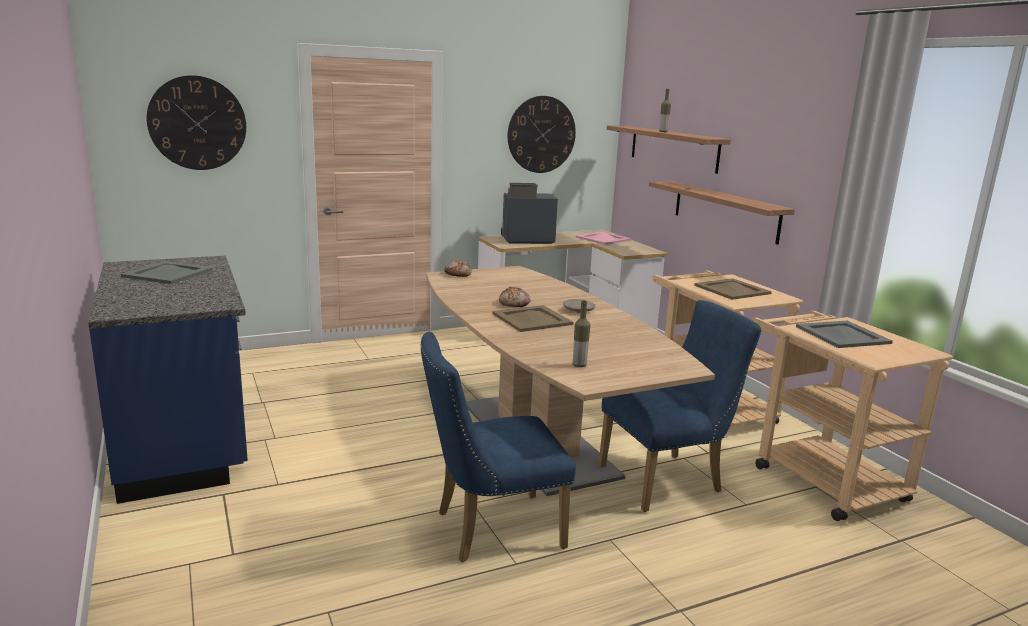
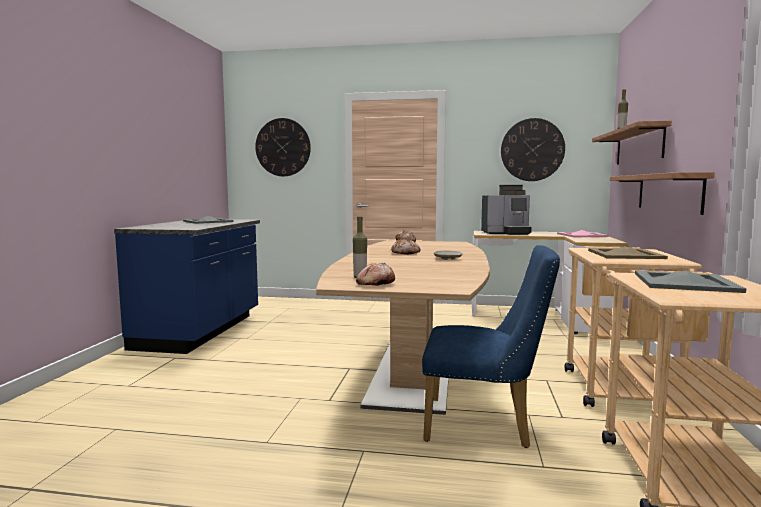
camera: 35 degrees right, 10 degrees down
(489, 530) = (284, 416): blue chair -> none
(525, 240) = (506, 233): coffee machine -> coffee machine turned 150 degrees clockwise
(531, 319) = (395, 259): beige tray -> none
(614, 373) = (375, 283): none -> bread

